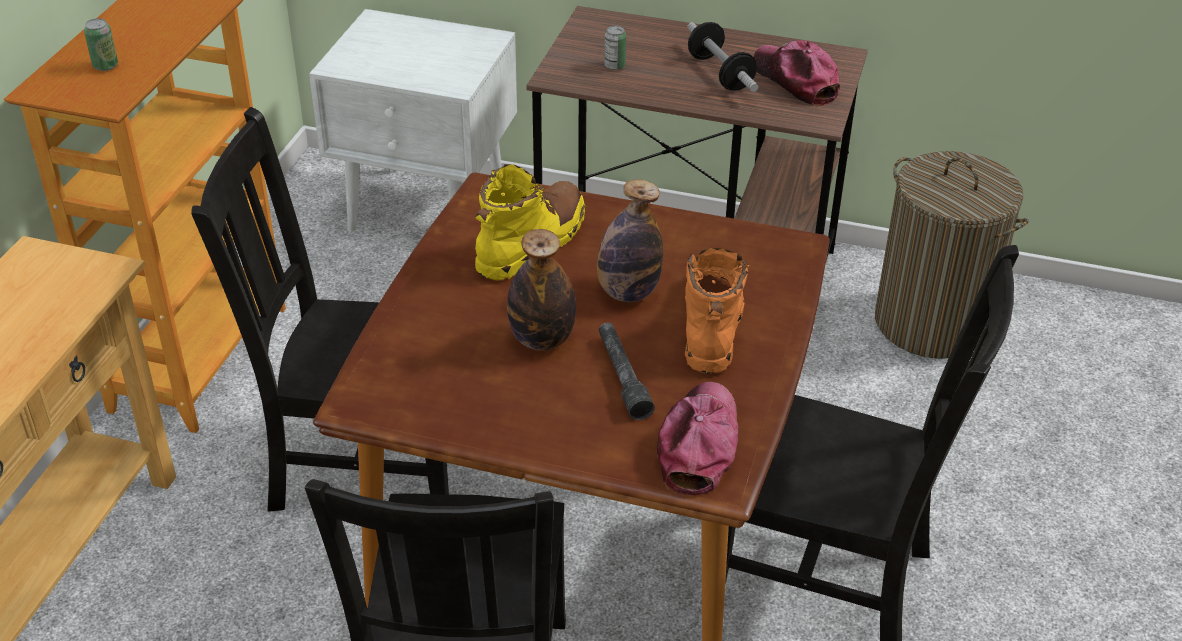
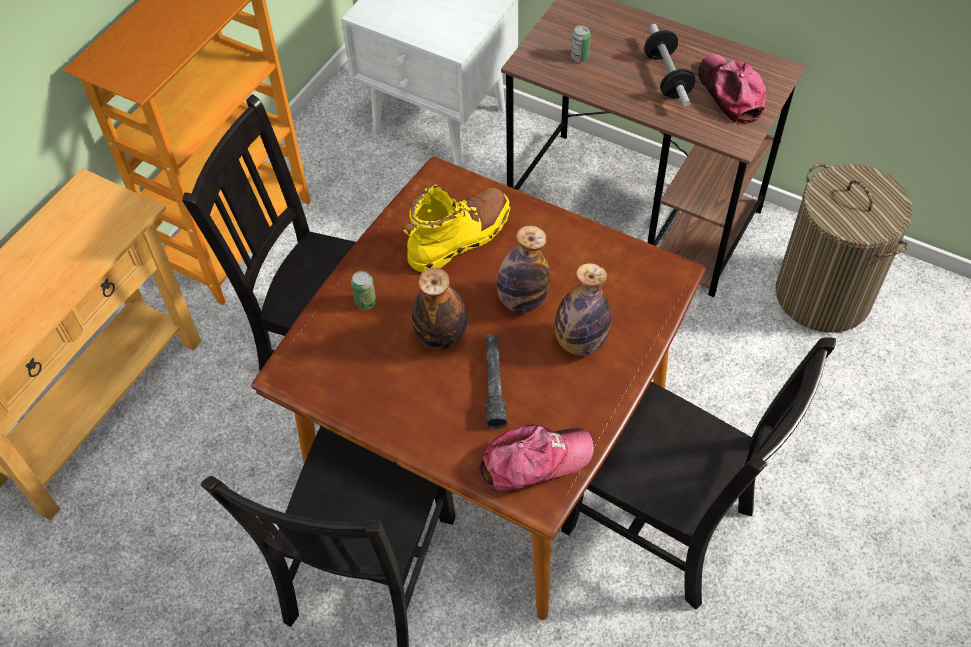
camera: 15 degrees right, 15 degrees up
(105, 66) = (145, 45): can -> can (365, 302)
(698, 445) = (534, 461): cap -> cap turned 45 degrees clockwise
(711, 323) = (580, 342): orange boot -> bottle

